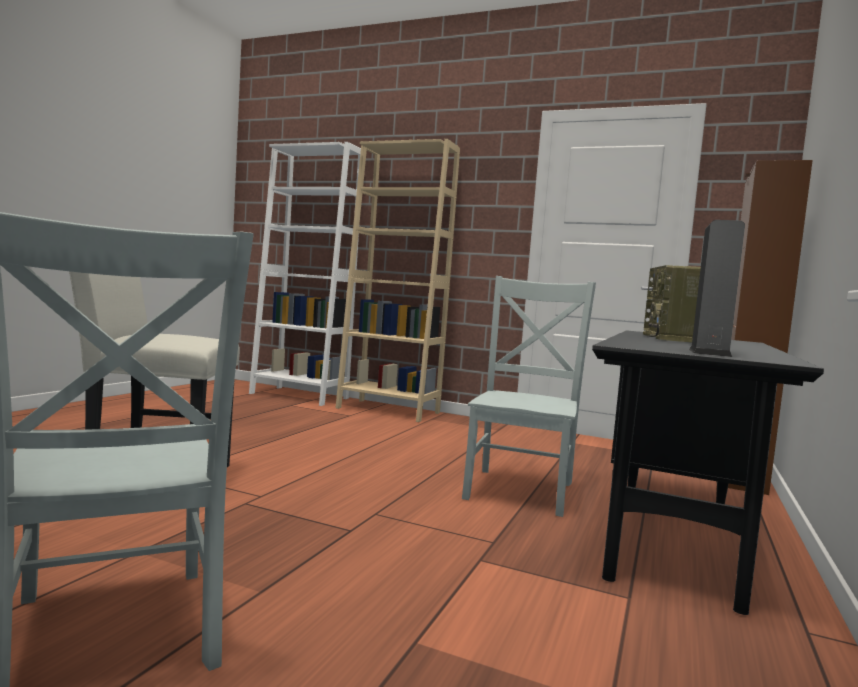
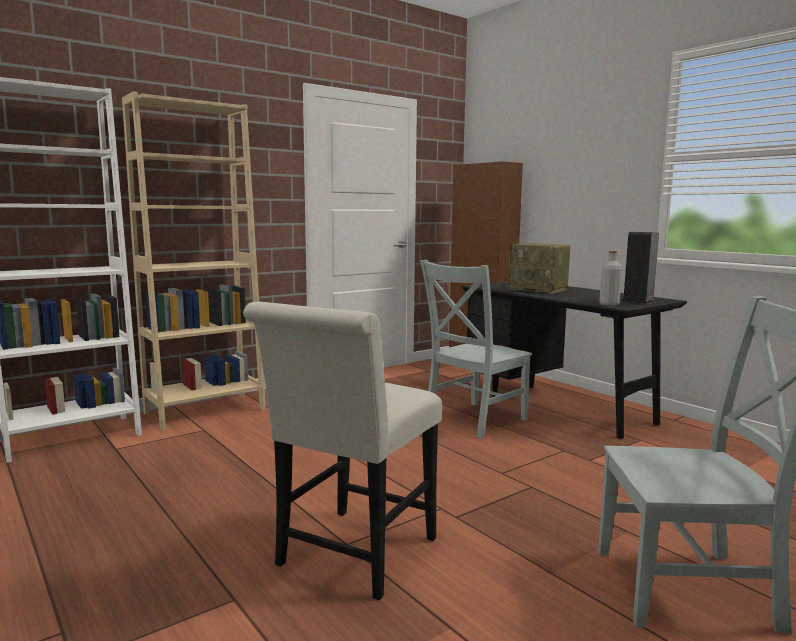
camera: 60 degrees left, 5 degrees up
(520, 489) = (473, 420): grey chair -> grey chair turned 90 degrees counterclockwise
(627, 344) = (609, 304): none -> grey bottle

